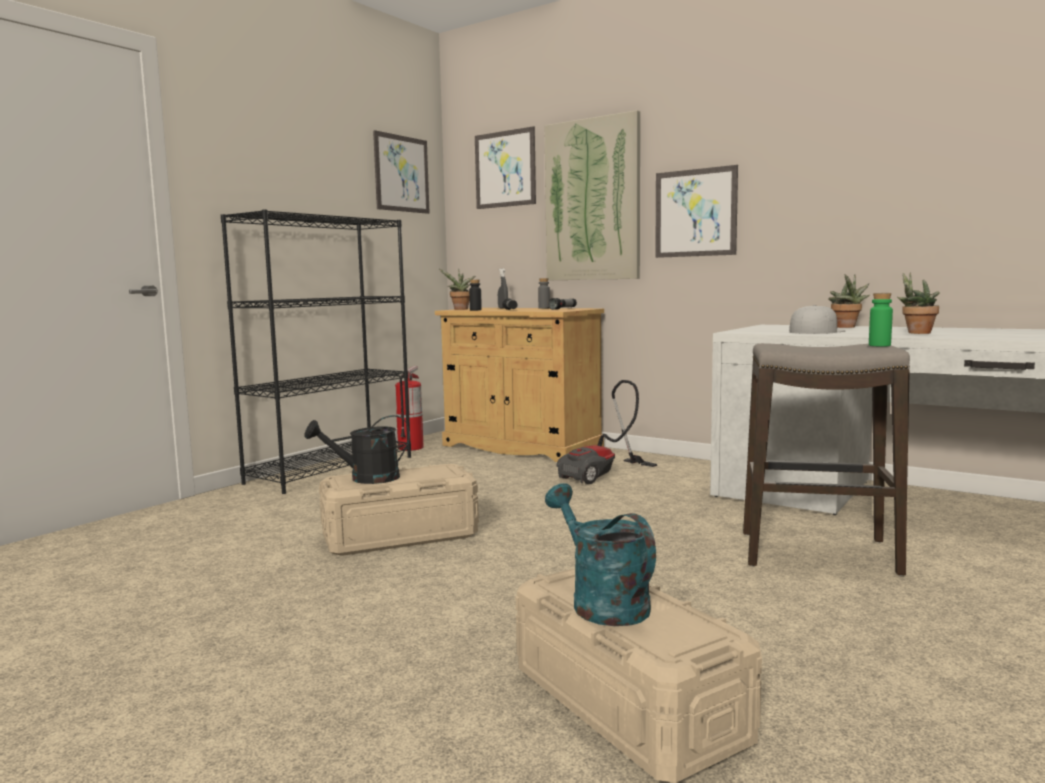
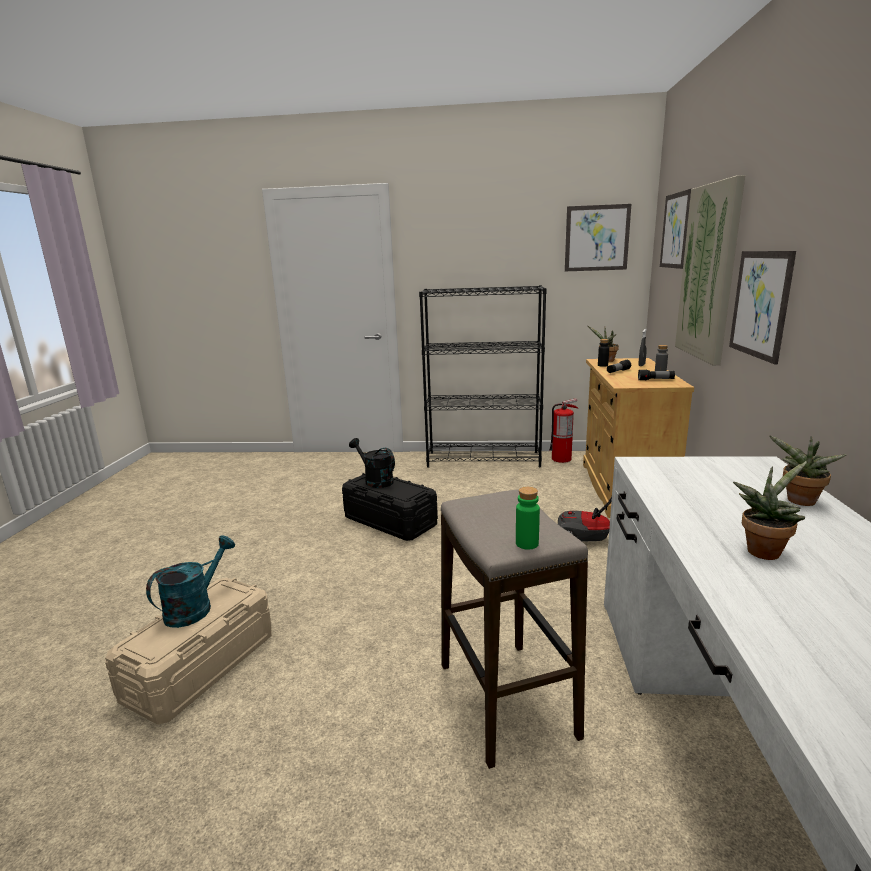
camera: 60 degrees right, 10 degrees up
(400, 536) = (390, 521): beige storage box -> black storage box
(816, 331) = (697, 494): white cap -> none

